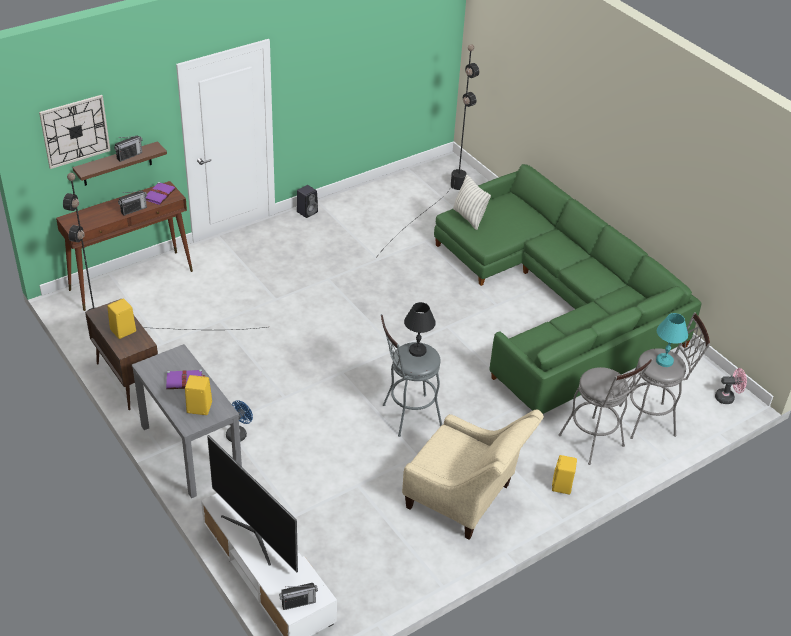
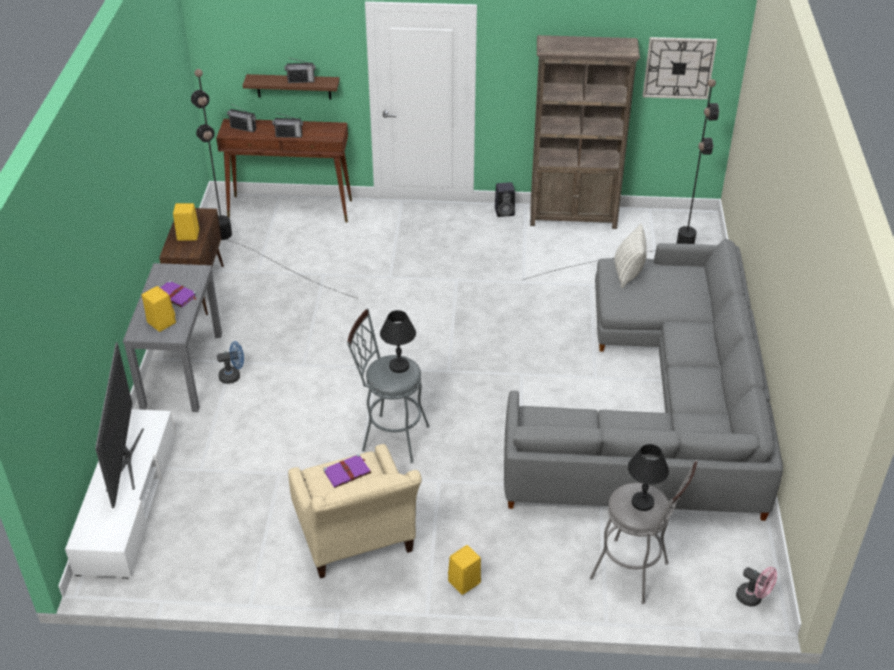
camera: 40 degrees right, 0 degrees up
(75, 131) = (251, 38): wall clock -> wall clock (679, 68)
(159, 194) = (325, 130): purple book -> purple book (347, 472)
(298, 603) = (92, 535): radio -> radio (243, 128)
(362, 196) = (573, 217): none -> brown bookcase
(557, 305) = (661, 407): green sofa -> grey sofa
(595, 444) = (544, 562): grey stool -> none
(665, 361) = (643, 502): turquoise table lamp -> black table lamp

